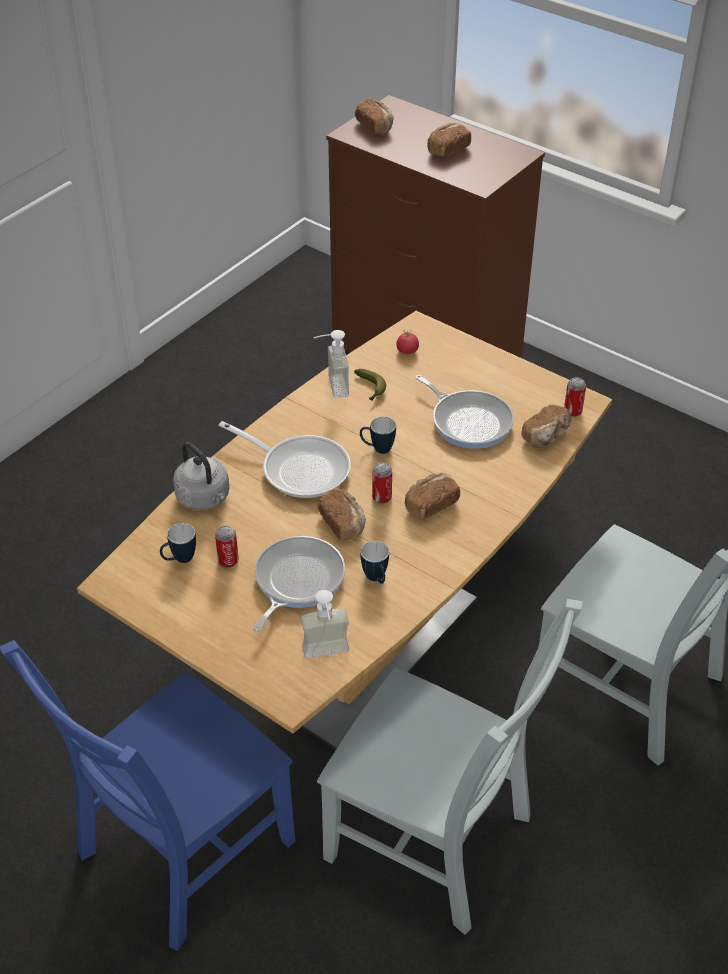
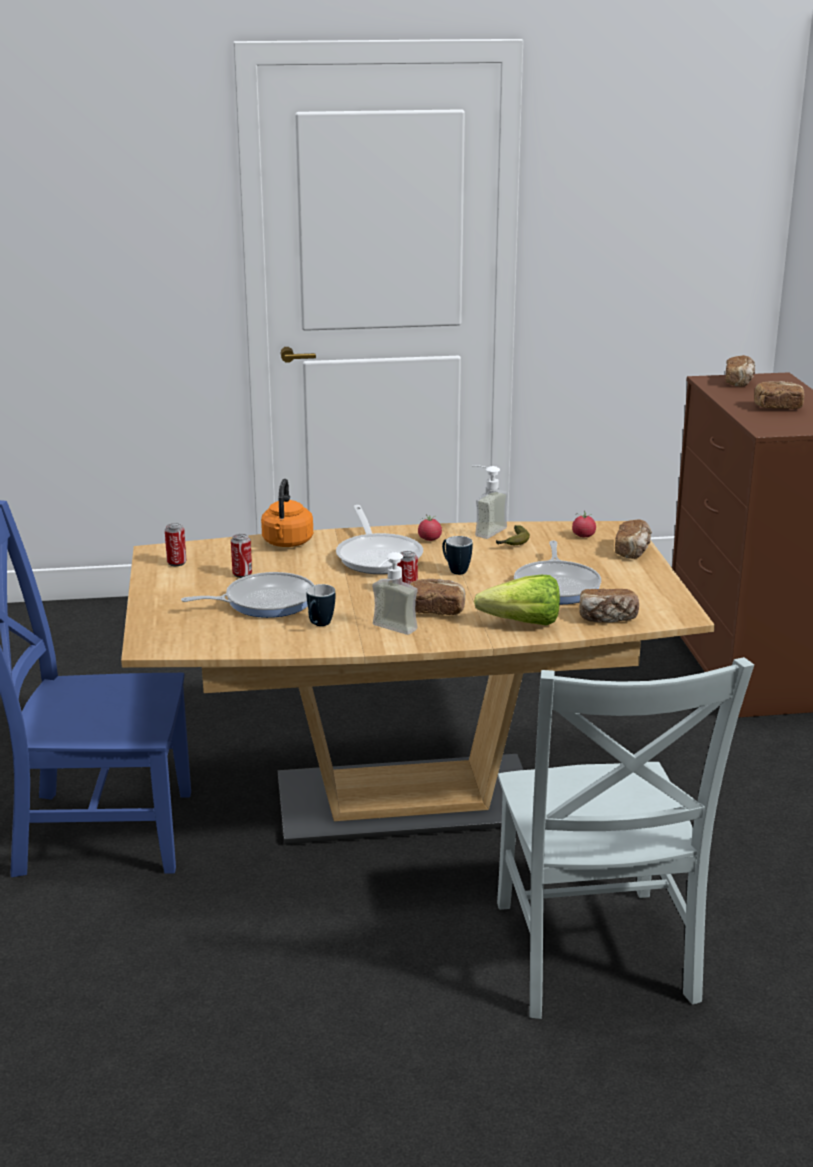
camera: 45 degrees right, 20 degrees down
(179, 560) = (214, 561): mug -> none
(205, 498) = (287, 543): grey kettle -> orange kettle
(307, 423) = (429, 539): none -> tomato
(327, 656) = (210, 641): soap dispenser -> soap dispenser (389, 630)
(343, 523) = (353, 592): bread -> bread (633, 551)
(436, 843) = (266, 940): grey chair -> none
(499, 481) = (515, 623): none -> lettuce
(572, 411) = (661, 616): can -> can (176, 563)

